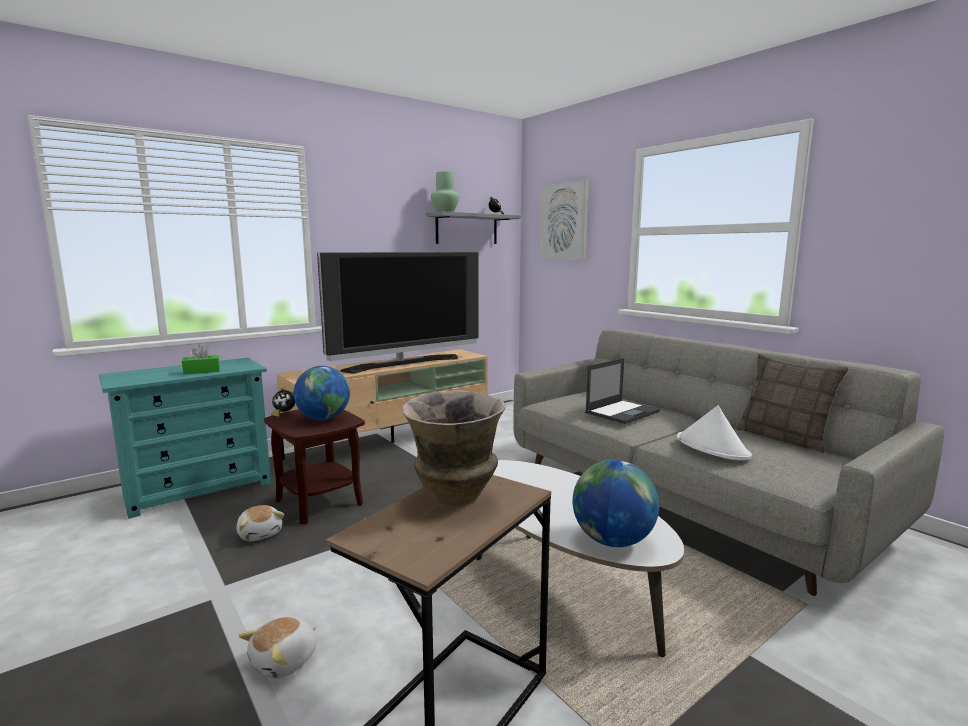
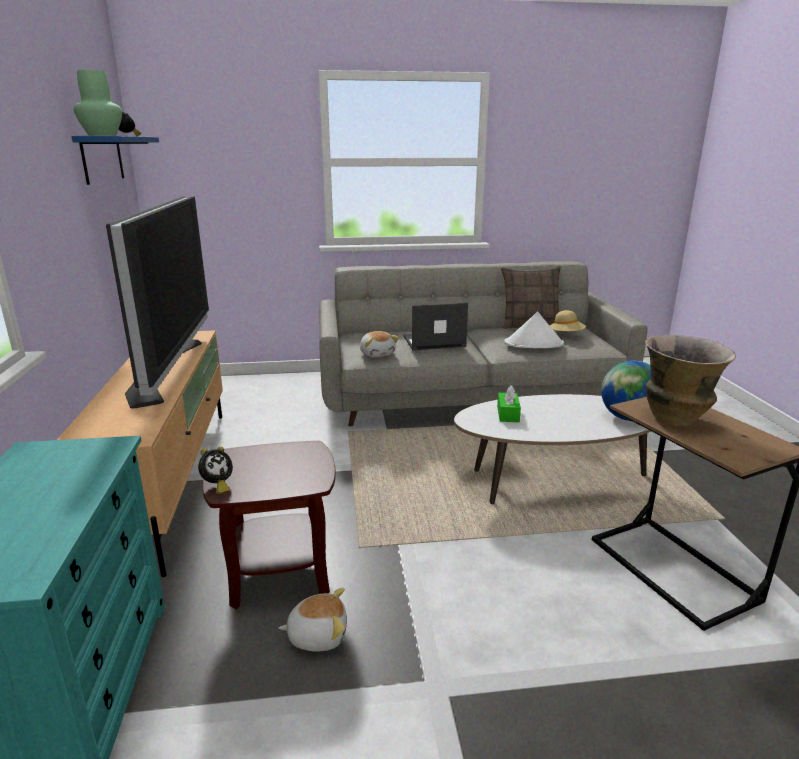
camera: 60 degrees left, 10 degrees up
(202, 371) = (65, 487): green tissue box -> green tissue box (508, 414)
(285, 661) = (587, 646): plush toy -> plush toy (377, 354)
(323, 419) = (278, 462): globe -> none
(467, 229) = (102, 159): grey shelf -> blue shelf
(564, 221) = (217, 147): picture -> none
(622, 412) = (433, 342): laptop -> laptop turned 90 degrees counterclockwise
(785, 457) = (566, 335): none -> beige hat

